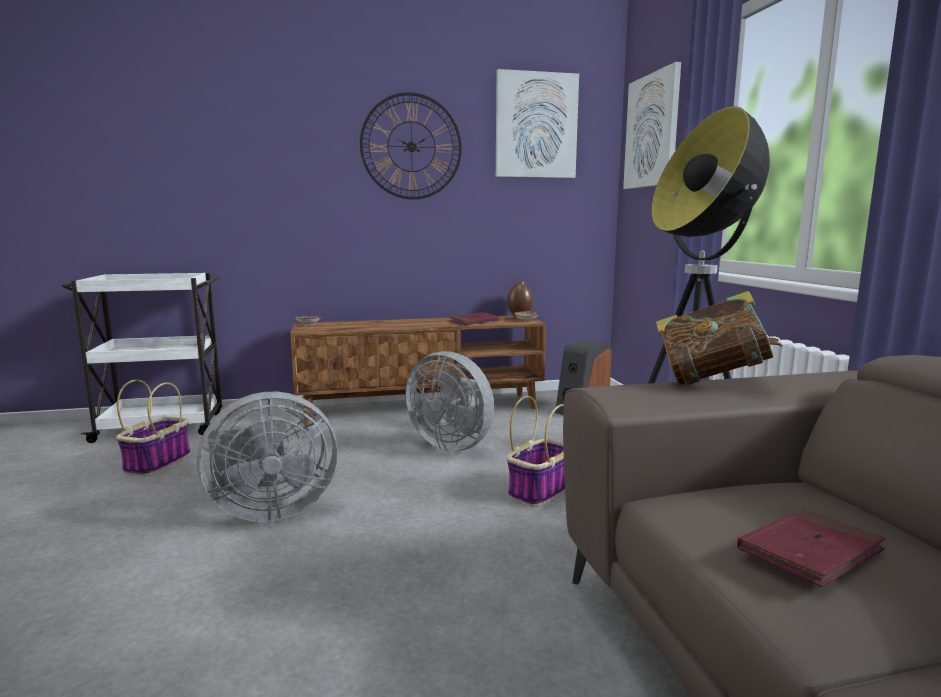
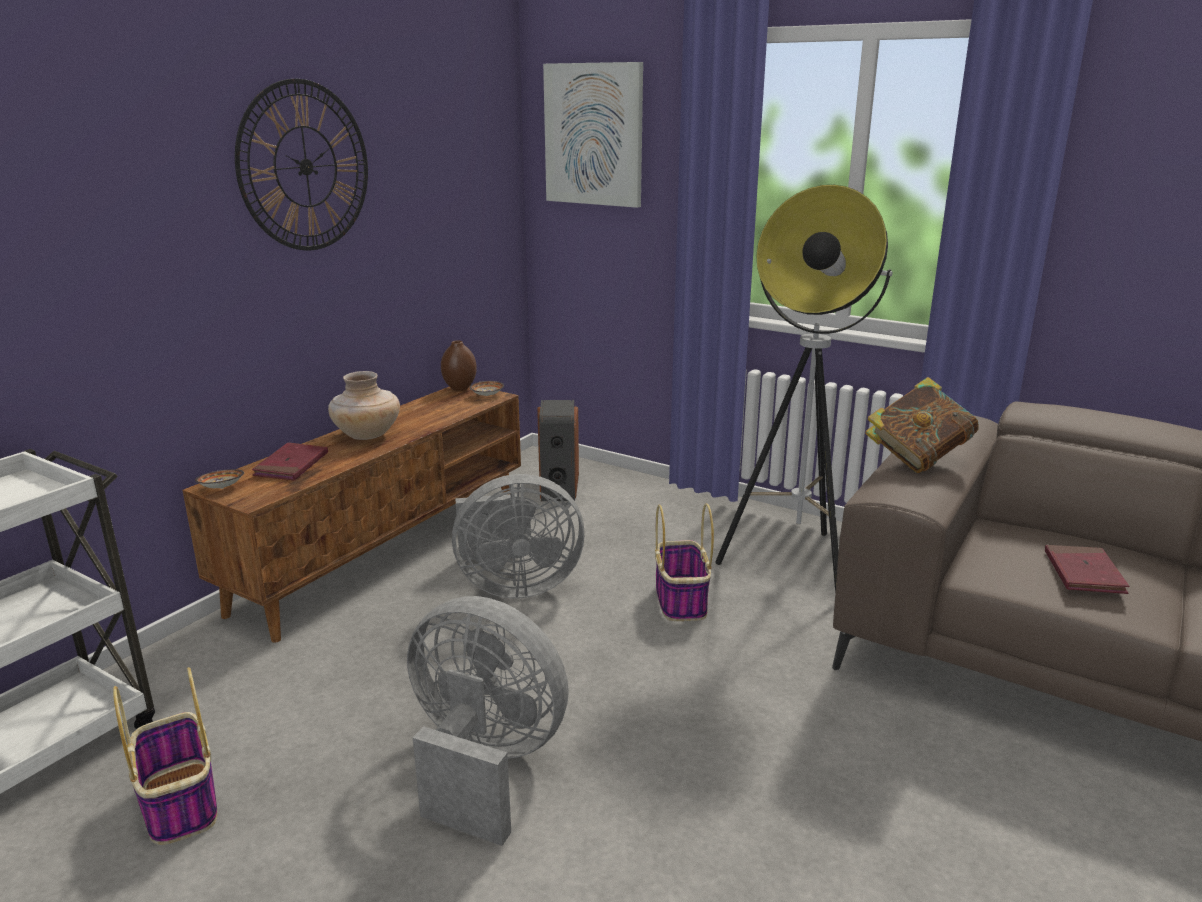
camera: 45 degrees left, 10 degrees up
(268, 511) = (484, 764): grey fan -> grey fan turned 90 degrees counterclockwise
(417, 322) = (367, 435): none -> beige vase
(474, 321) = (433, 414): red book -> red book (291, 465)
(536, 126) = (443, 120): picture -> none

